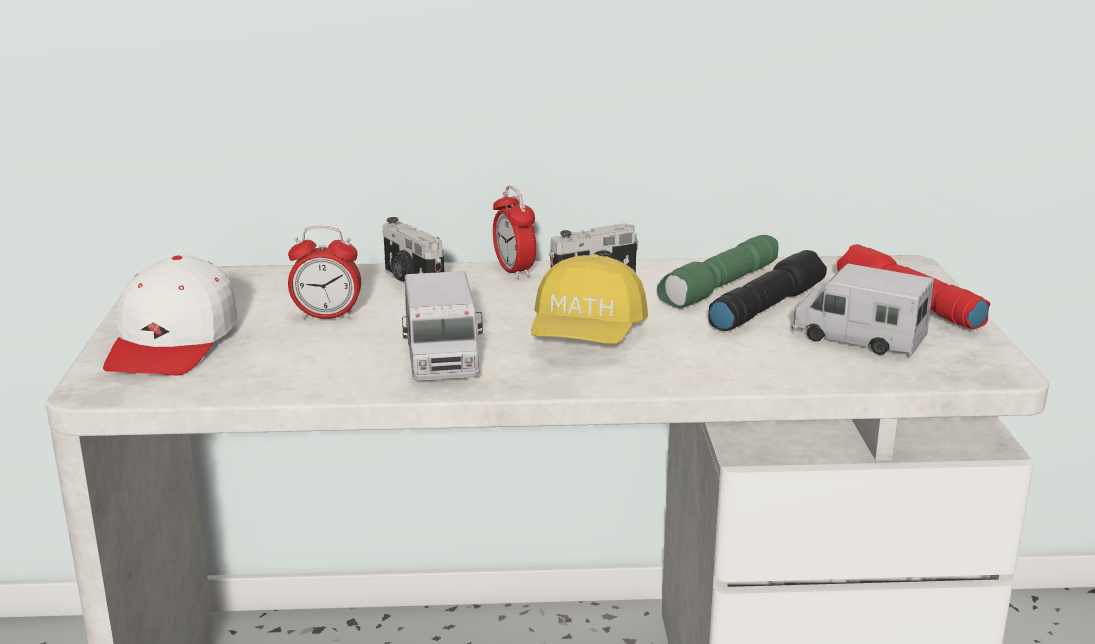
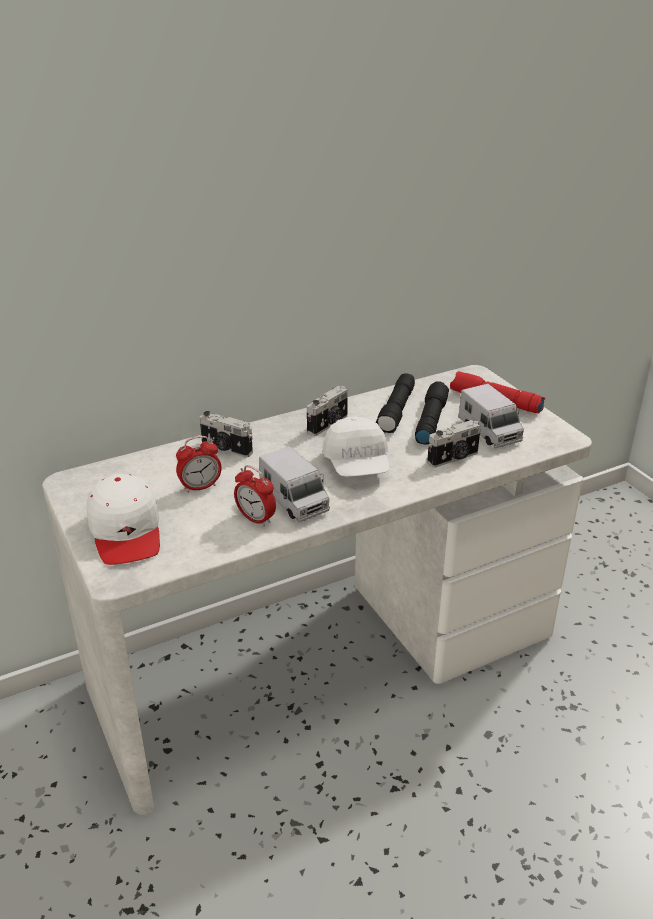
camera: 25 degrees left, 10 degrees up
(514, 271) = (276, 425): alarm clock -> alarm clock (256, 519)
(586, 336) = (357, 465): yellow cap -> white cap
(721, 287) = (397, 412): green flashlight -> black flashlight
(757, 359) = (454, 458): none -> camera
(858, 338) = (489, 431): toy truck -> toy truck turned 120 degrees counterclockwise

